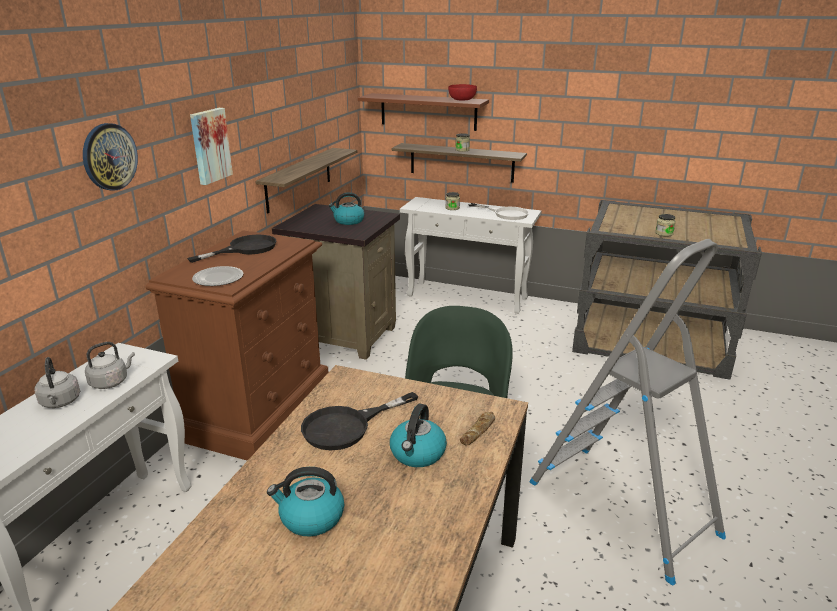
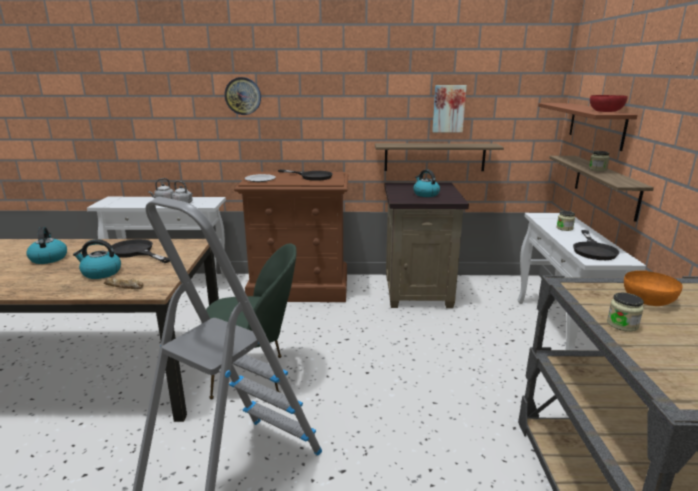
camera: 70 degrees right, 5 degrees down
(209, 145) = (328, 107): picture -> picture (448, 108)
(505, 213) = (593, 250): white frying pan -> black frying pan
(632, 220) = (648, 301): none -> orange bowl

